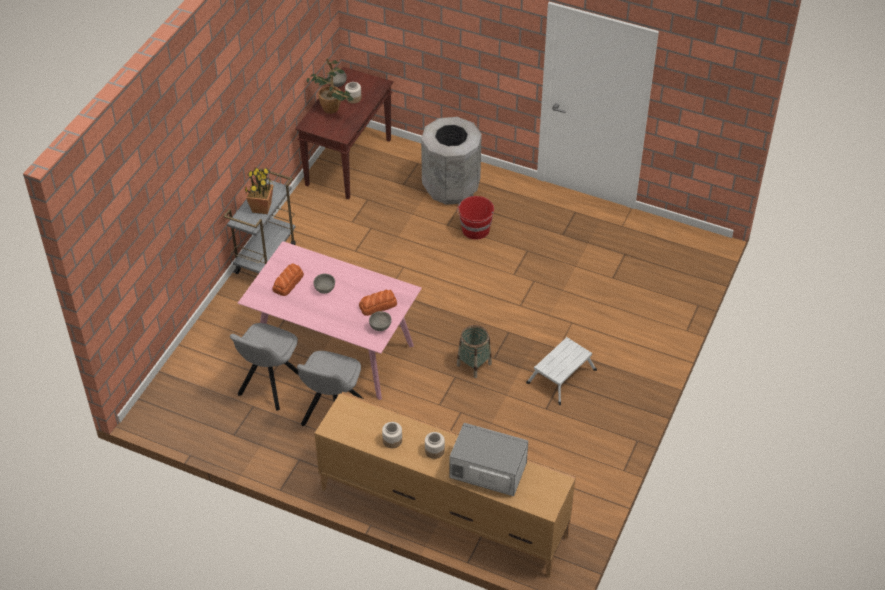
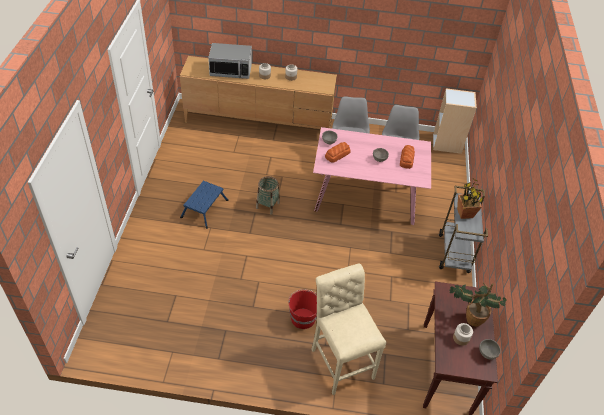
camera: 160 degrees right, 0 degrees up
(158, 412) = (447, 144): none -> bookcase
(451, 188) = (341, 360): grey trash can -> beige stool
(561, 376) = (204, 208): white step ladder -> blue step ladder

